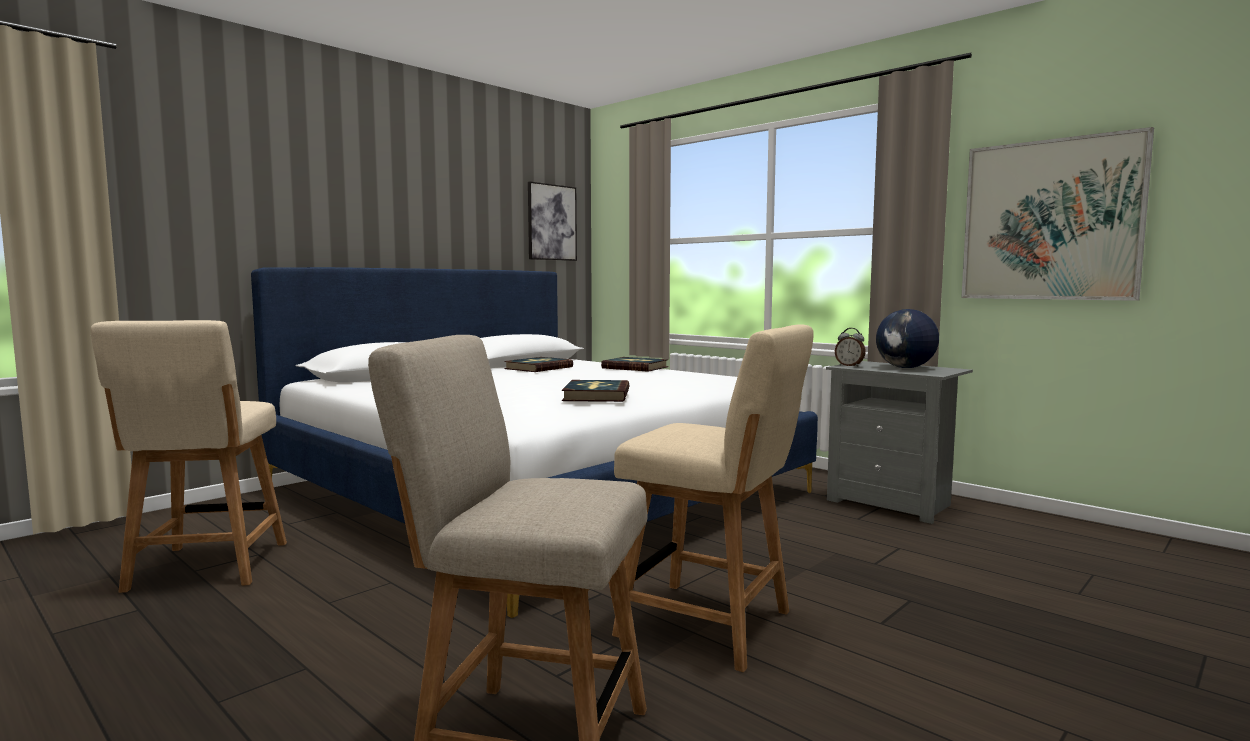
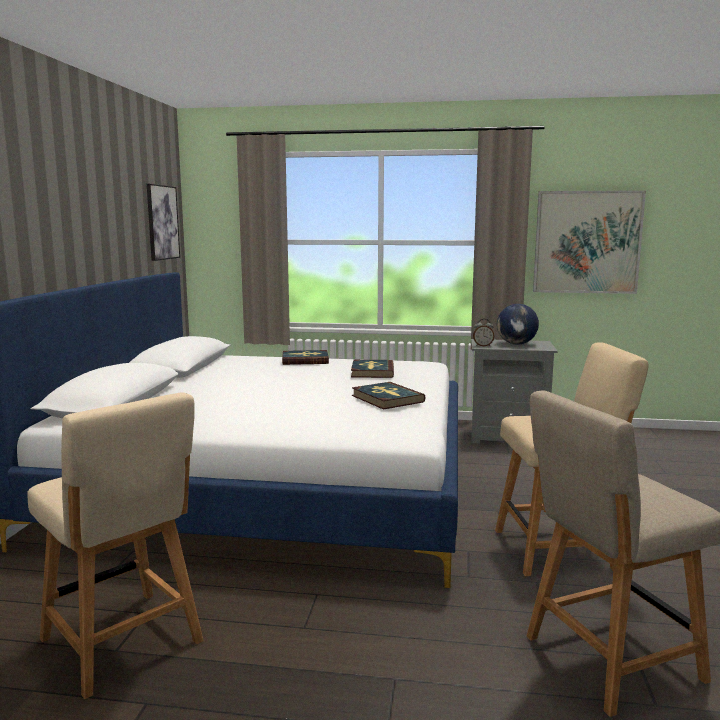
camera: 35 degrees left, 5 degrees up
(538, 368) = (230, 371): book -> book (372, 371)

